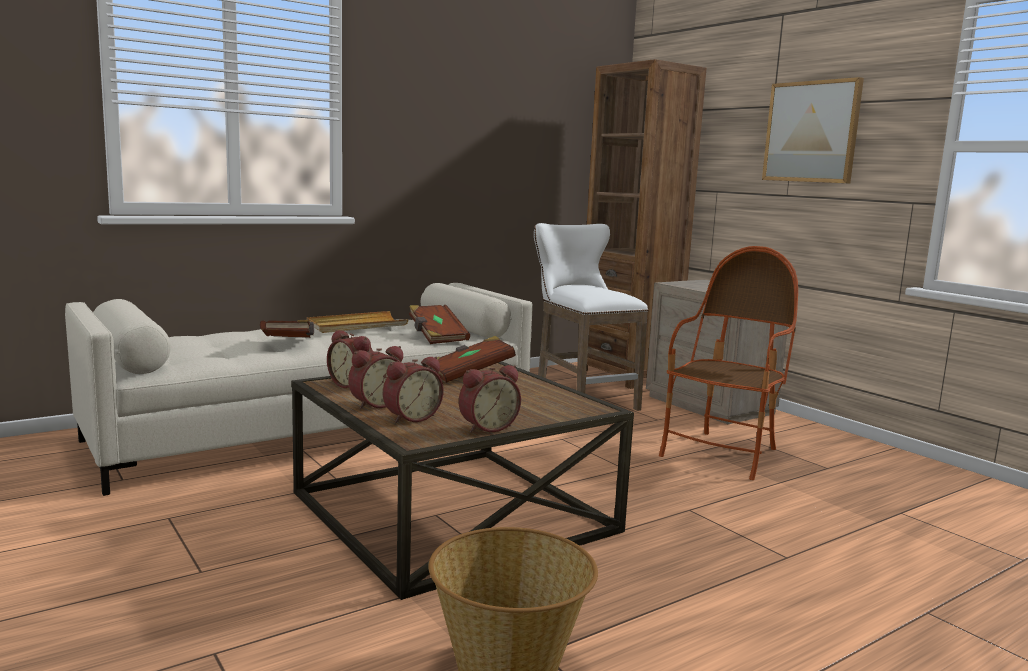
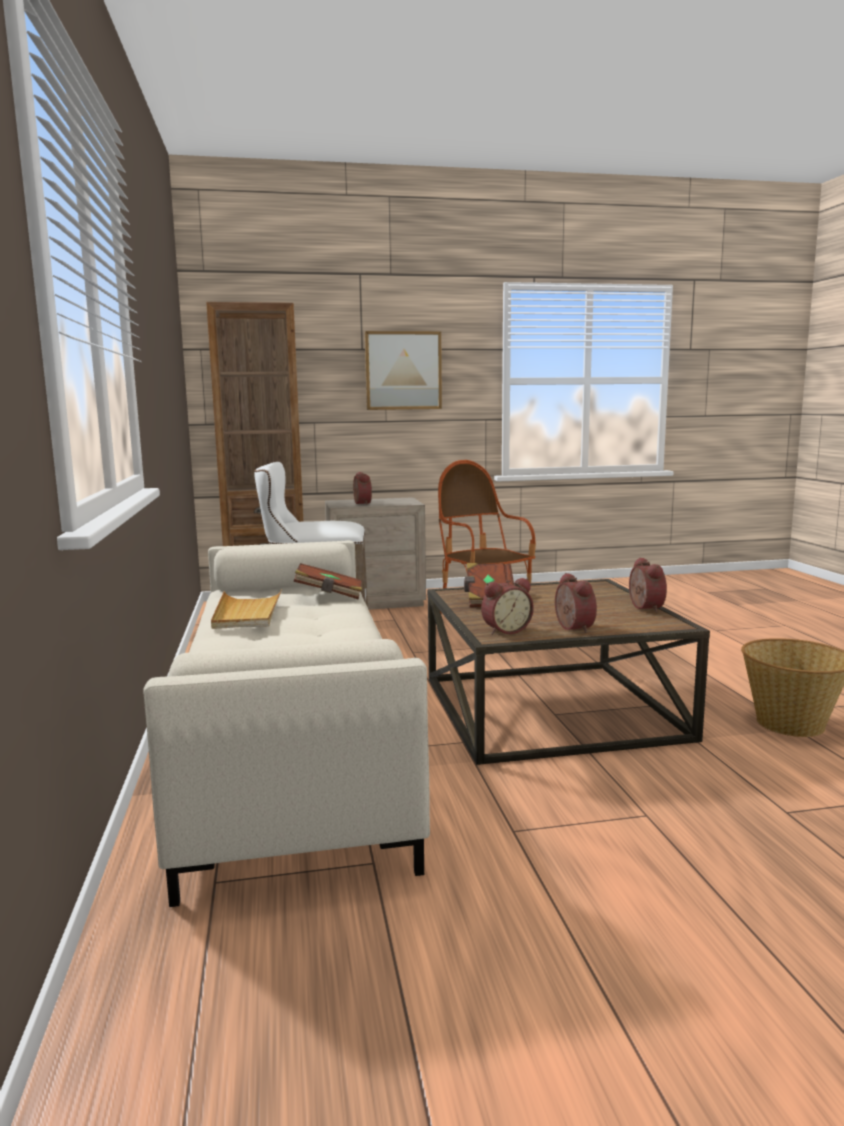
camera: 65 degrees left, 0 degrees up
(288, 344) = (313, 640): brown book -> none
(410, 417) = (613, 622): alarm clock -> alarm clock (360, 503)

